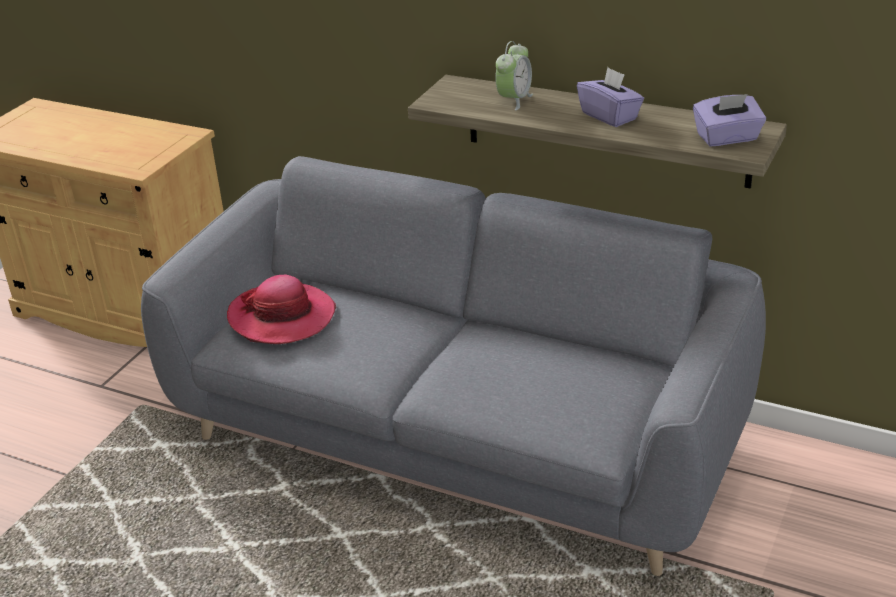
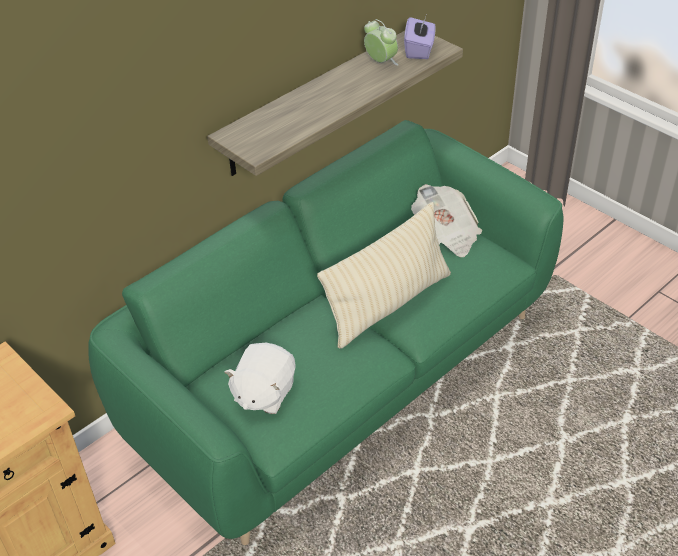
camera: 70 degrees left, 10 degrees up
(282, 317) = (263, 393): hat -> white plush toy
(456, 440) = (342, 376): grey sofa -> green sofa
(459, 362) = (388, 304): none -> beige pillow
(514, 100) = (288, 115): alarm clock -> alarm clock (381, 62)
(610, 116) = (350, 82): purple tissue box -> none
(613, 375) = (446, 235): none -> newspaper

